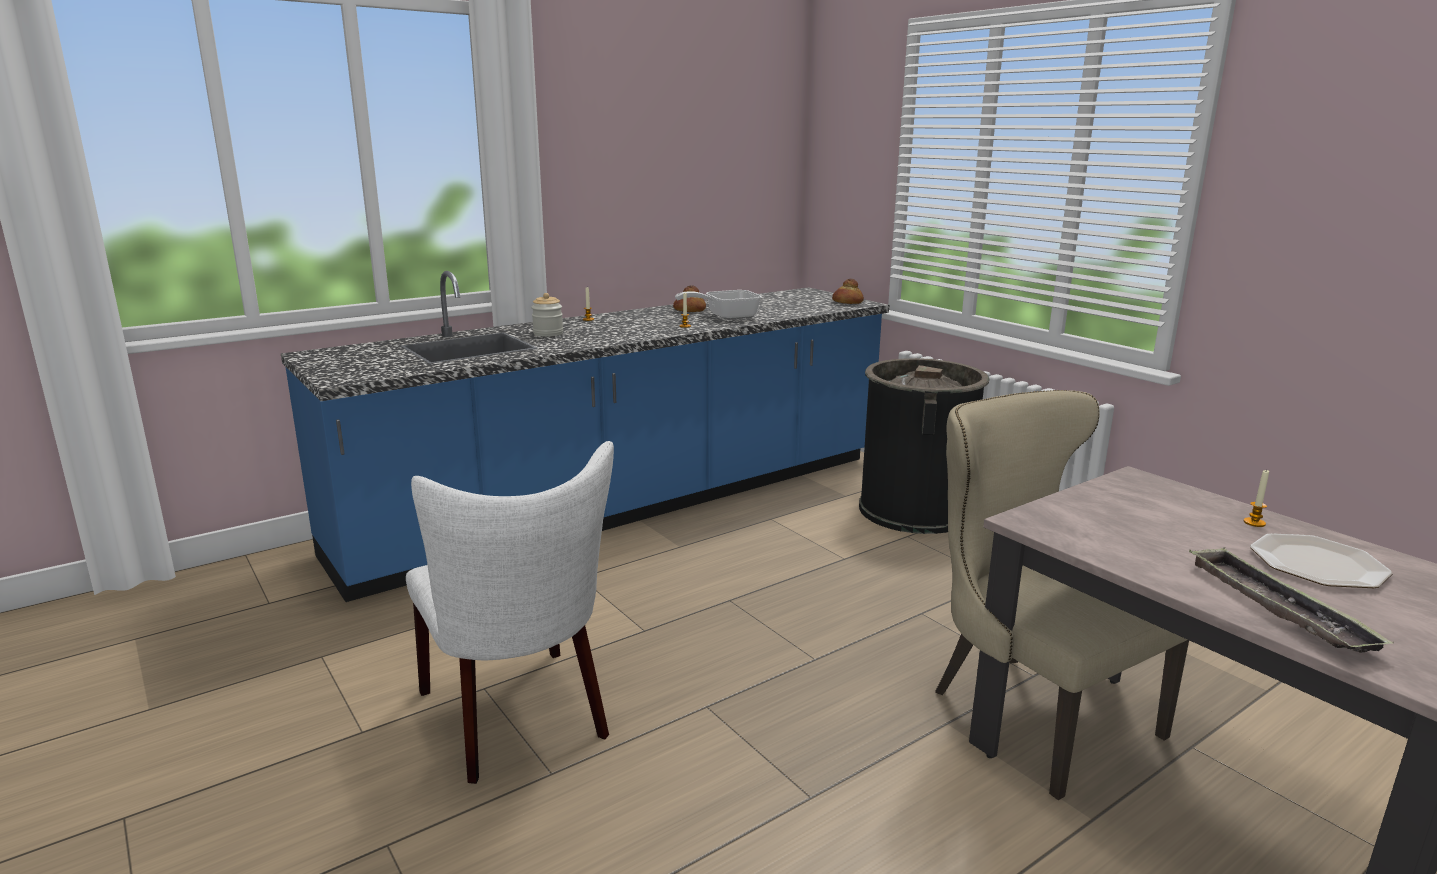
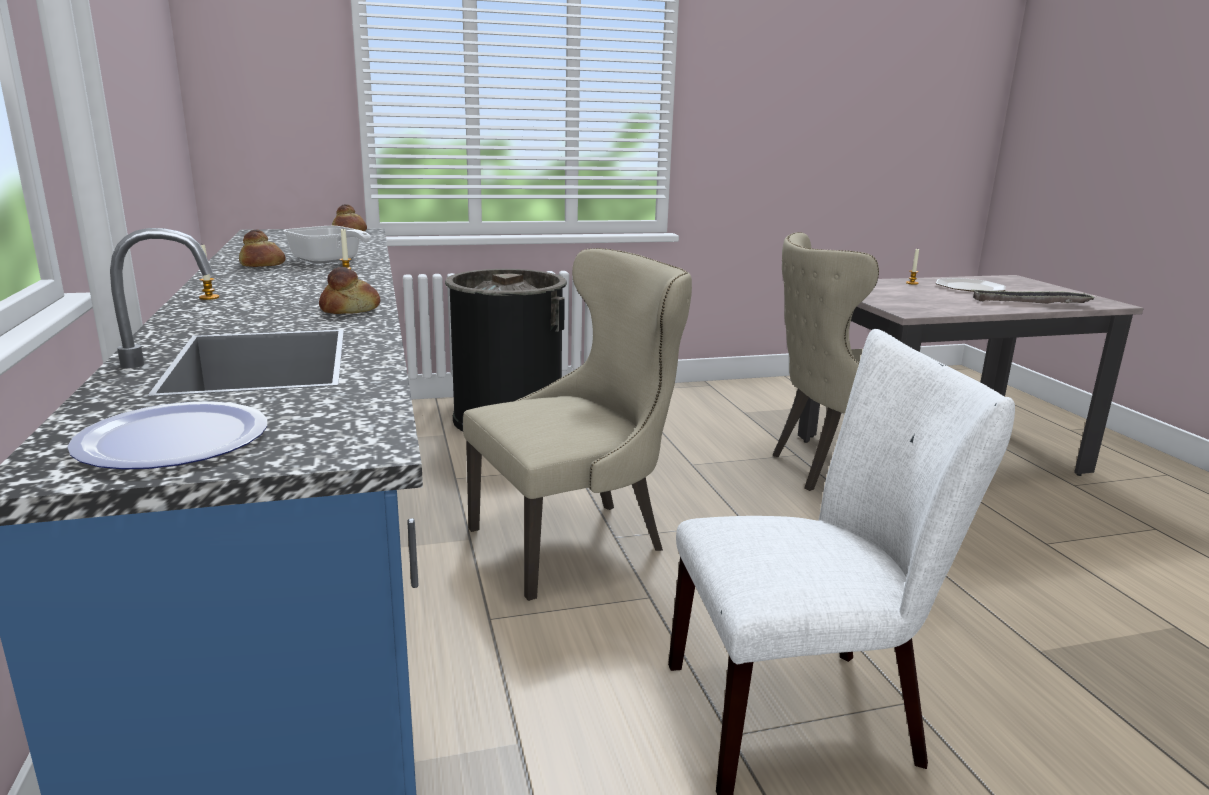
camera: 70 degrees left, 0 degrees up
(344, 358) = (173, 439): none -> plate
(548, 333) = (259, 319): jar -> none
(586, 341) = (351, 310): none -> bread
(708, 585) = (575, 541): none -> beige chair
(725, 317) = (329, 261): frying pan -> frying pan turned 45 degrees counterclockwise

